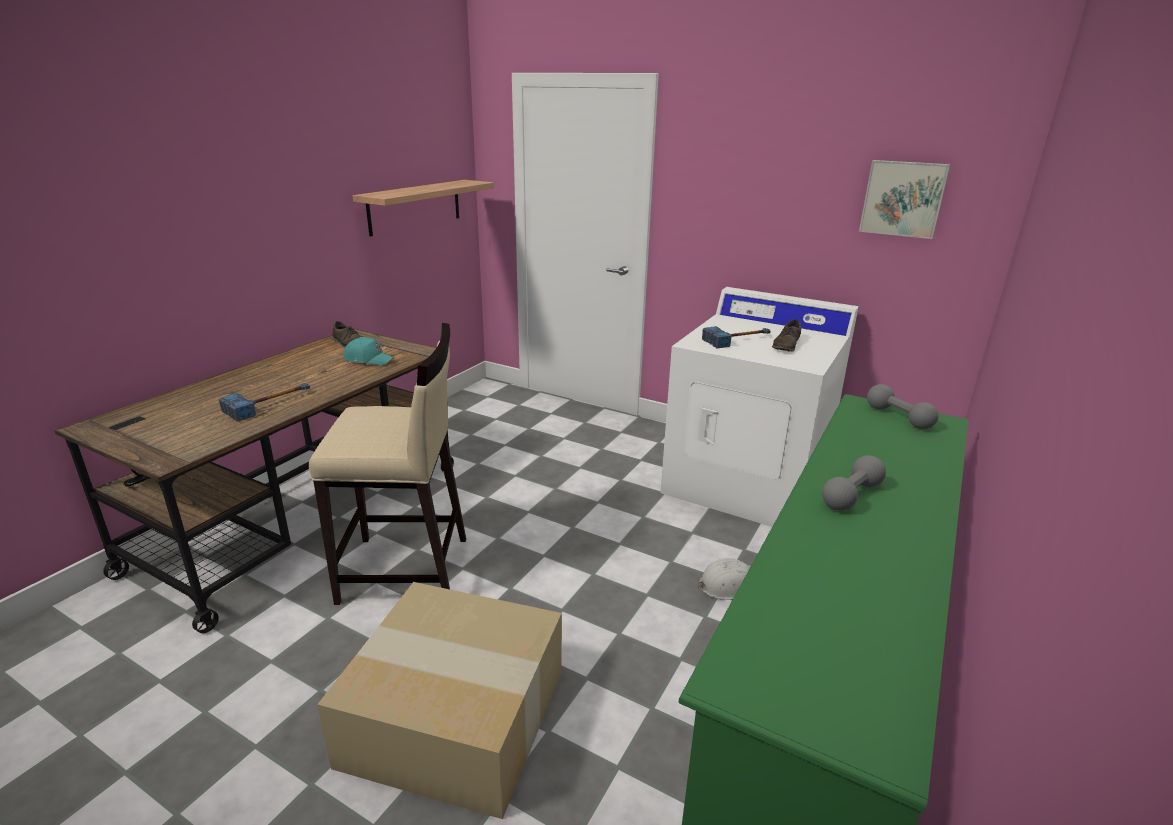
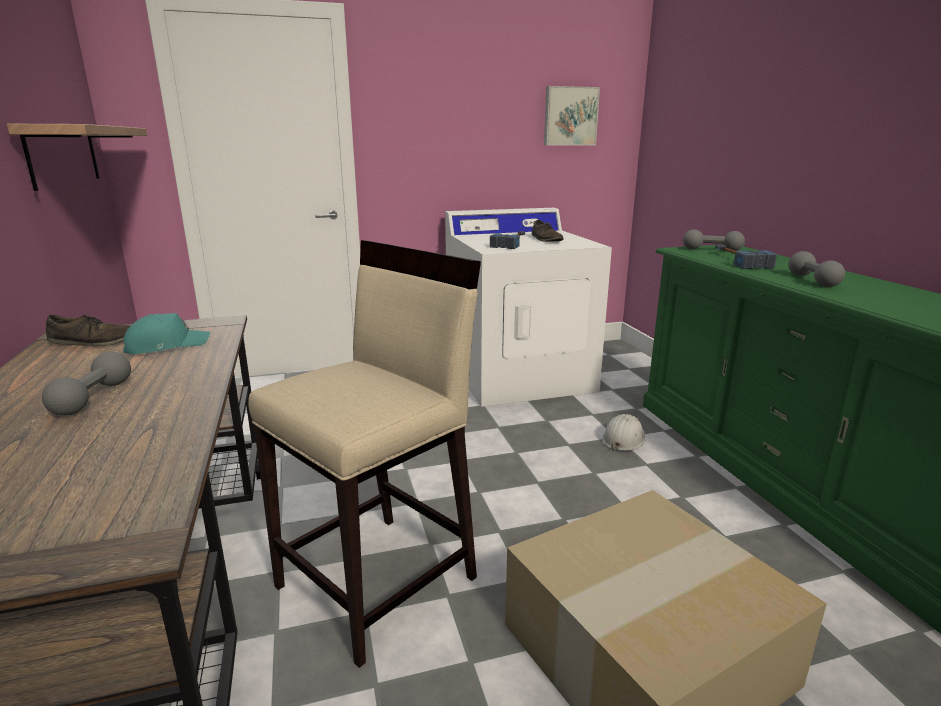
camera: 45 degrees left, 5 degrees down
(270, 404) = (137, 422): hammer -> hammer (737, 260)
(285, 382) = (93, 398): none -> grey dumbbell

